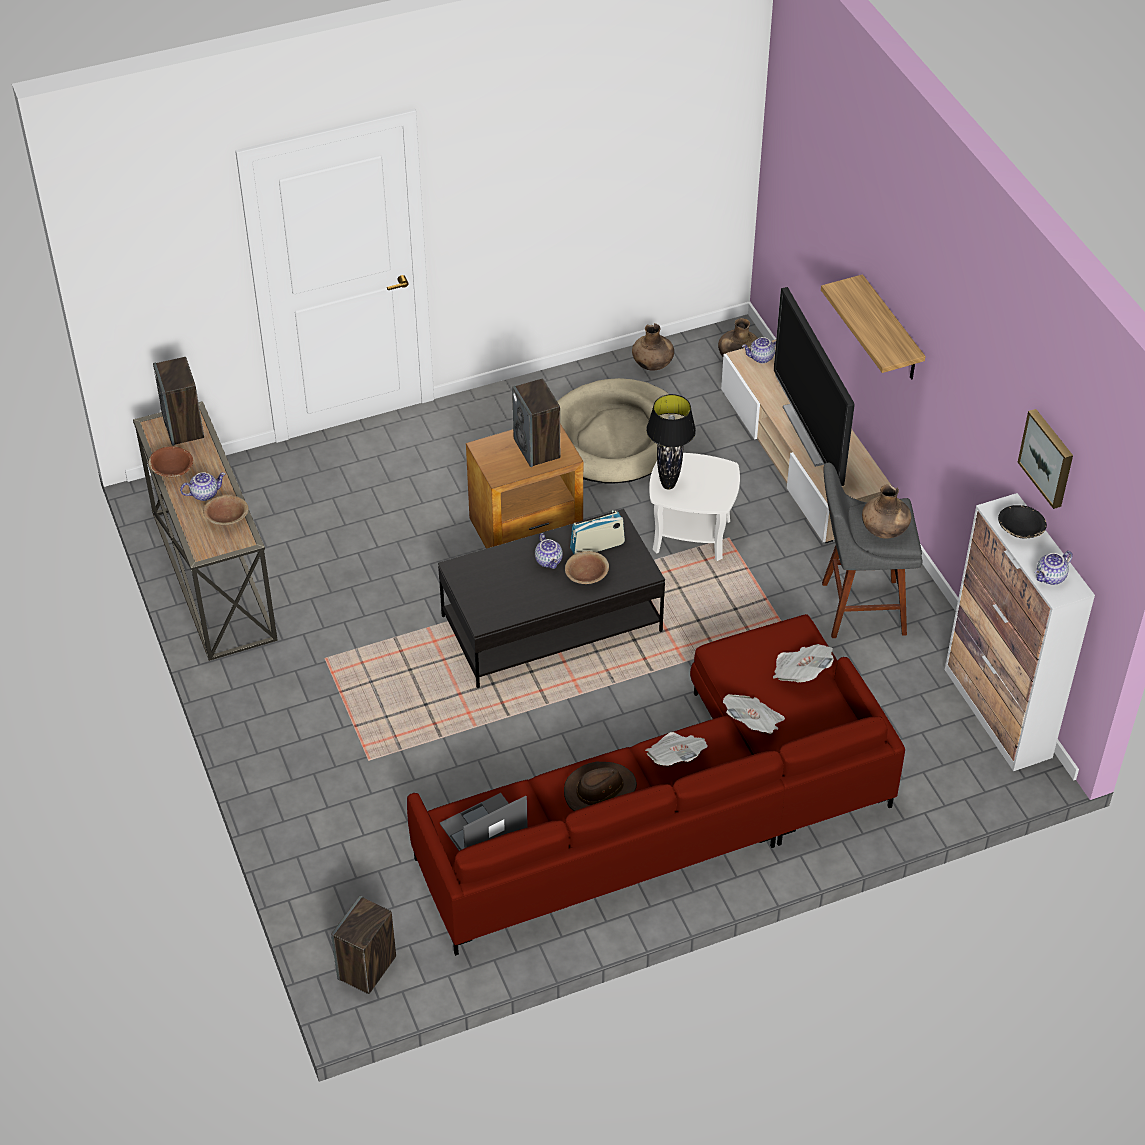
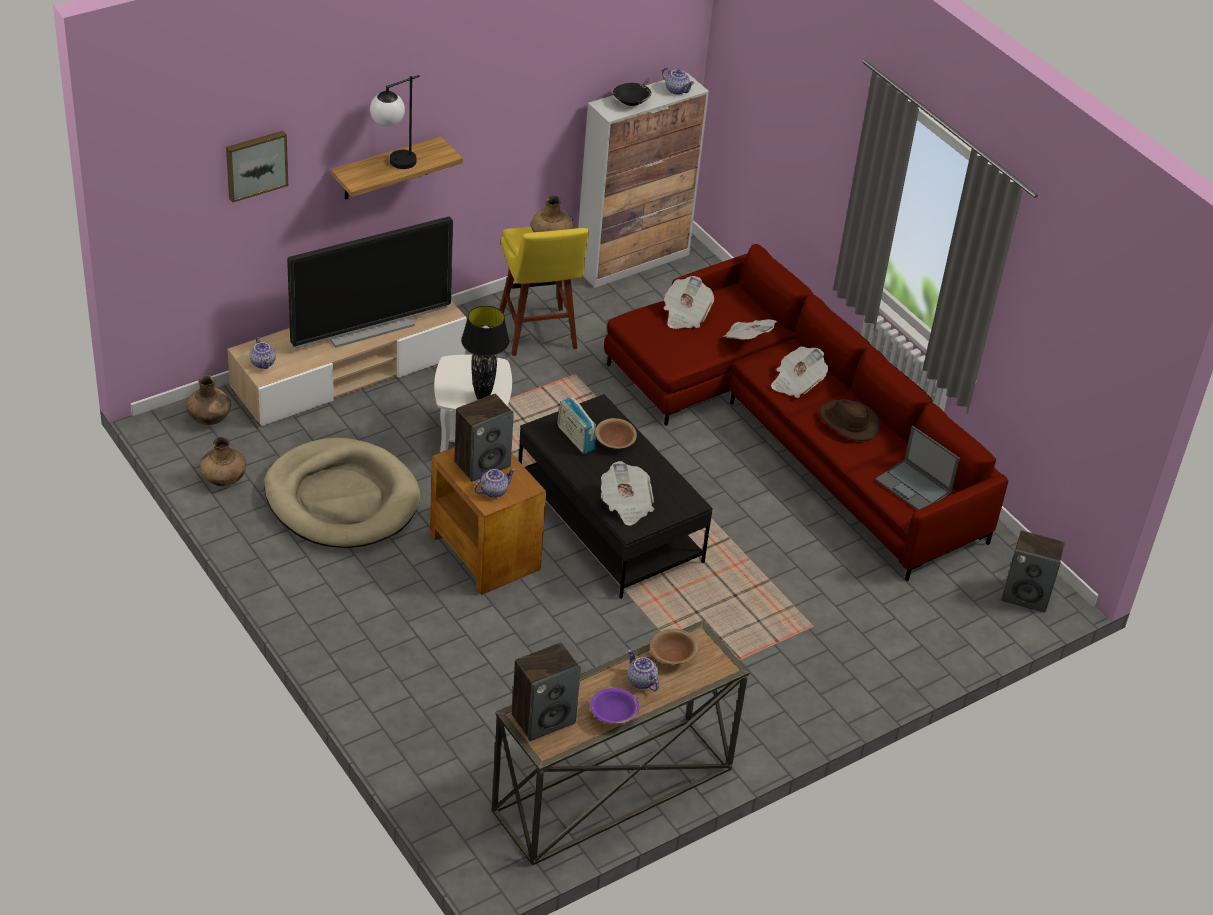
camera: 105 degrees left, 5 degrees down
(172, 470) = (613, 715): brown bowl -> purple bowl
(491, 570) = (626, 505): none -> newspaper
(549, 561) = (602, 468): teapot -> teapot (493, 491)
(858, 608) = (538, 334): grey stool -> yellow stool
(869, 317) = (393, 165): none -> table lamp
(1048, 457) = (611, 41): picture -> picture (255, 164)

